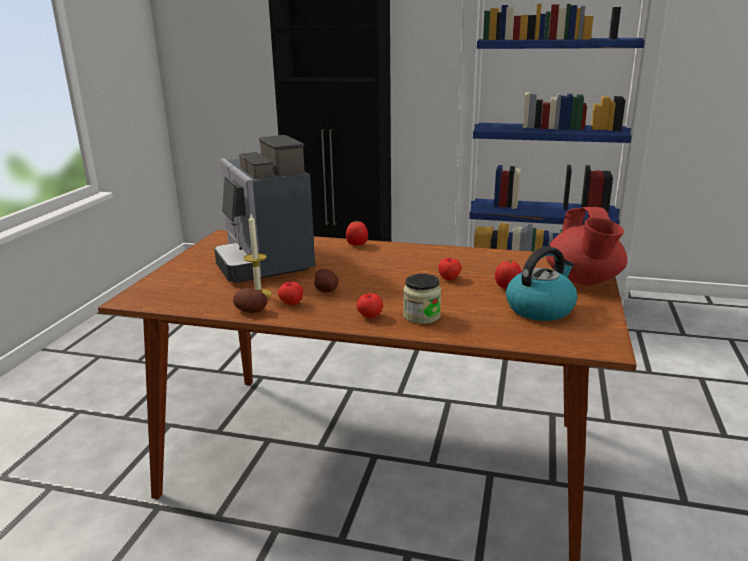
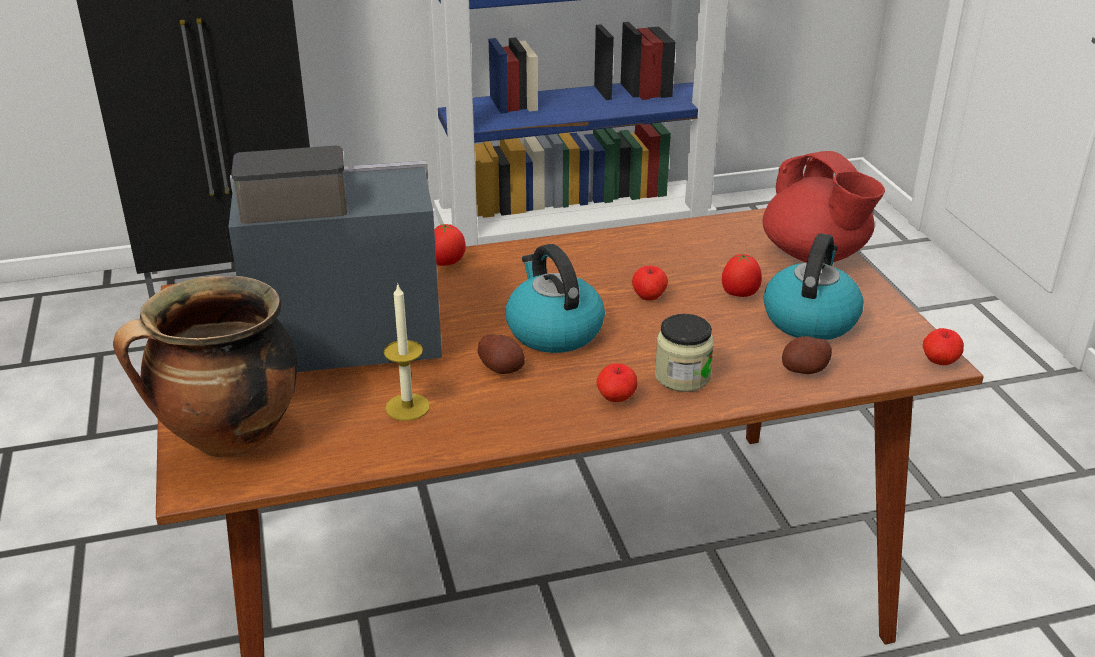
camera: 30 degrees left, 10 degrees up
(164, 287) = (229, 439): none -> cooking pot
(251, 310) = (432, 441): potato -> potato (804, 370)
(264, 262) = (338, 338): coffee machine -> coffee machine turned 135 degrees clockwise
(291, 304) = (479, 409): apple -> apple (939, 362)
(374, 281) = (553, 330): none -> kettle

